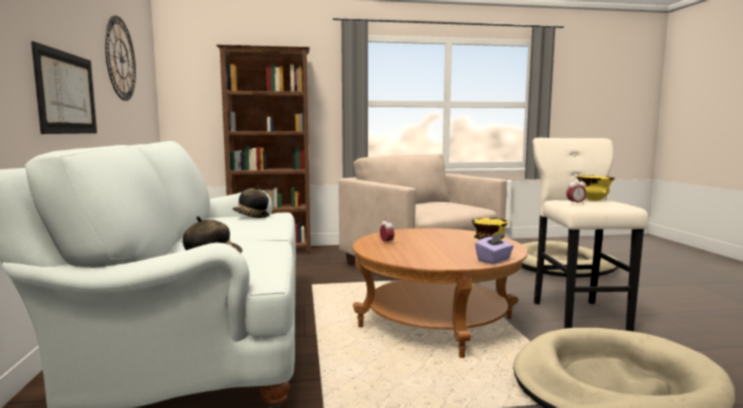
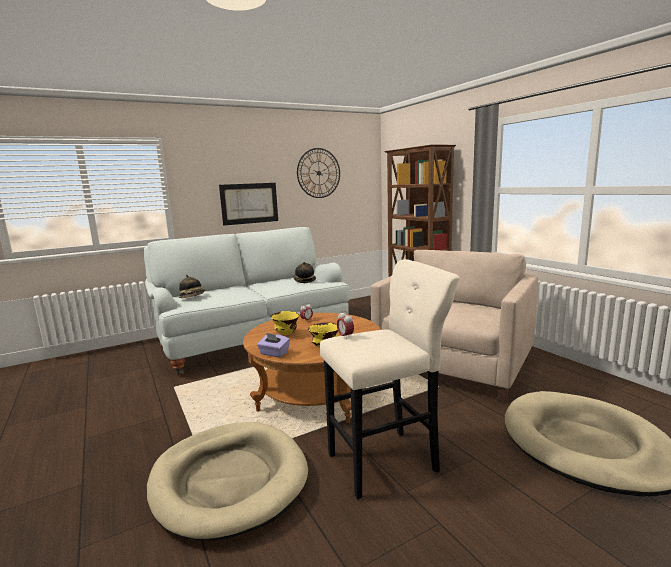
camera: 70 degrees right, 5 degrees up
(593, 200) = (380, 343): yellow bowl -> yellow bowl (286, 334)

